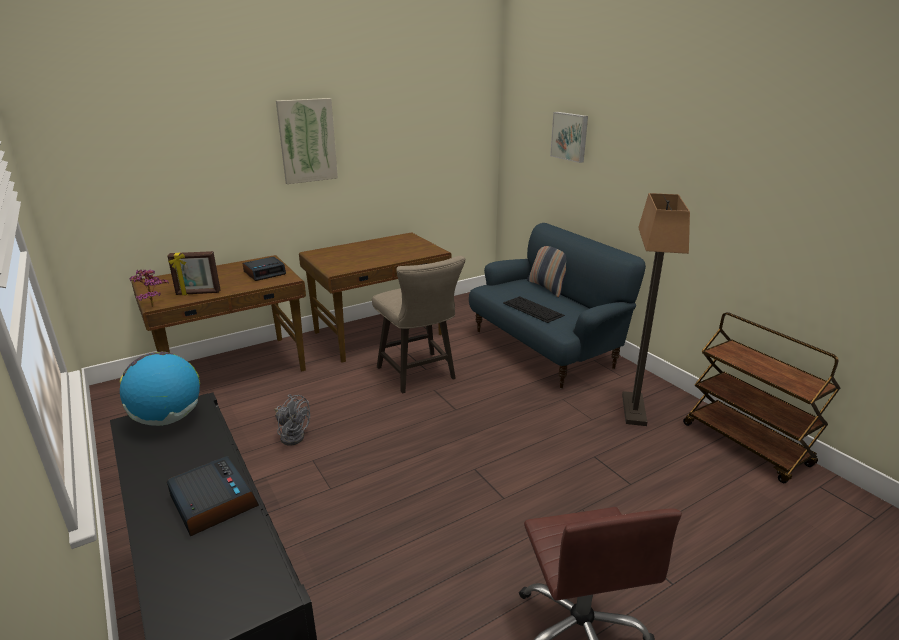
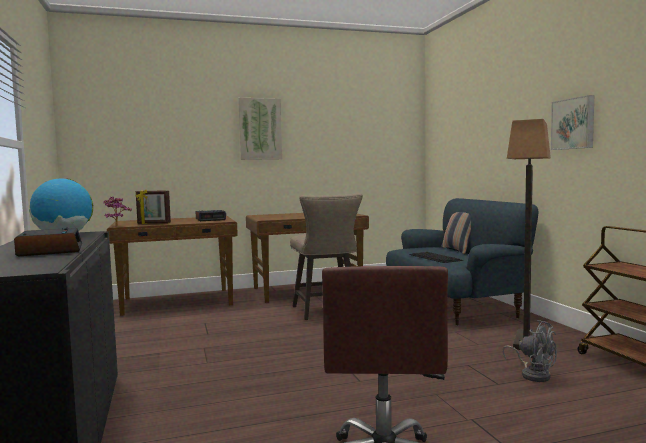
camera: 15 degrees right, 20 degrees down
(292, 435) = (197, 334): grey fan -> grey fan (533, 374)
(570, 136) = (473, 120): picture -> picture (574, 123)

